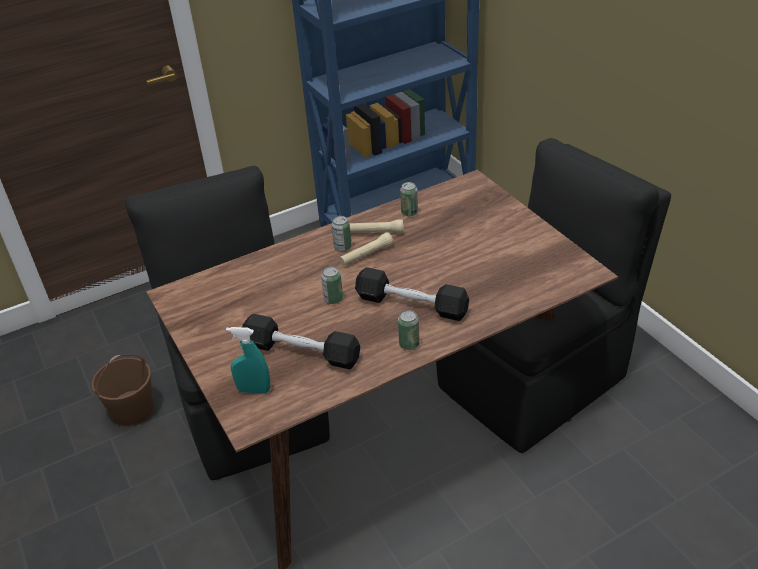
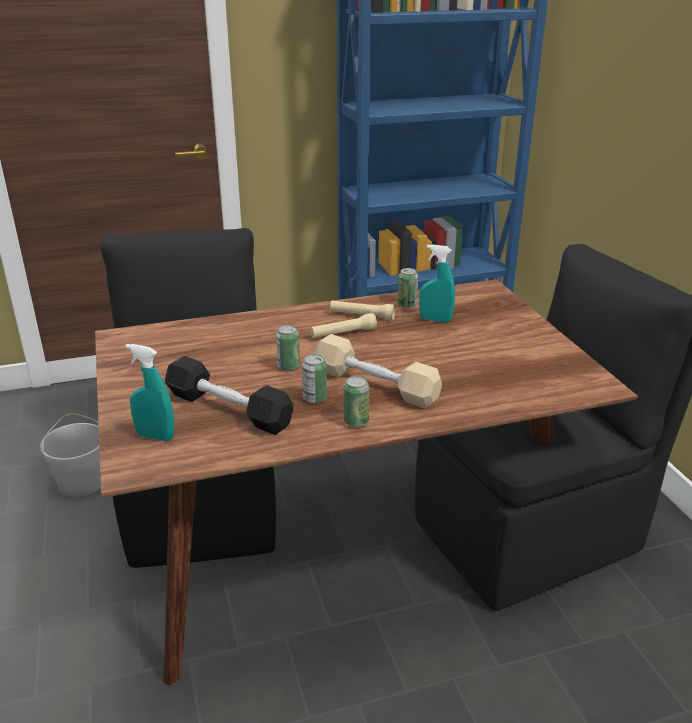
camera: 10 degrees right, 10 degrees down
(133, 409) = (82, 481): brown bucket -> white bucket
(342, 247) = (320, 323): can -> can (315, 398)
(412, 304) = (375, 385): black dumbbell -> beige dumbbell
(439, 226) = (435, 320): none -> turquoise spray bottle

